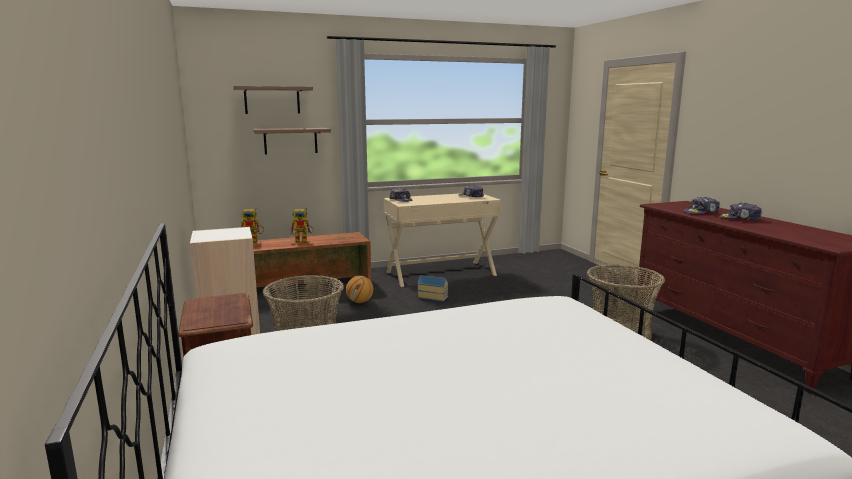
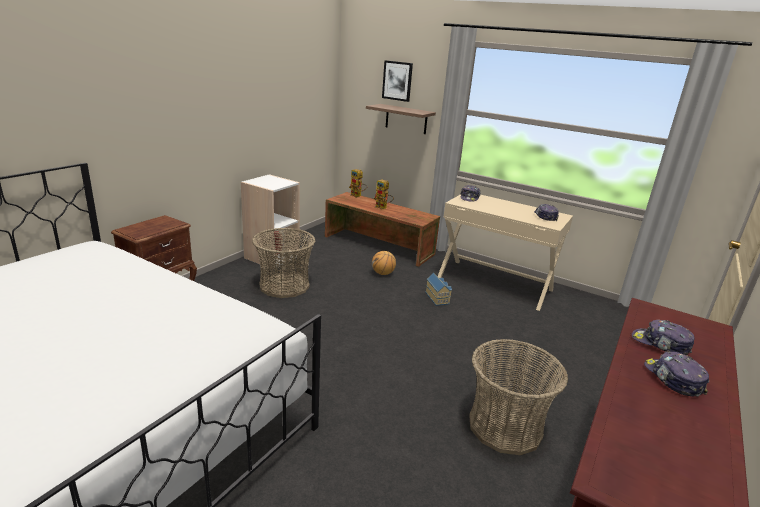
camera: 50 degrees right, 10 degrees up
(272, 100) = (397, 81): shelf -> picture

